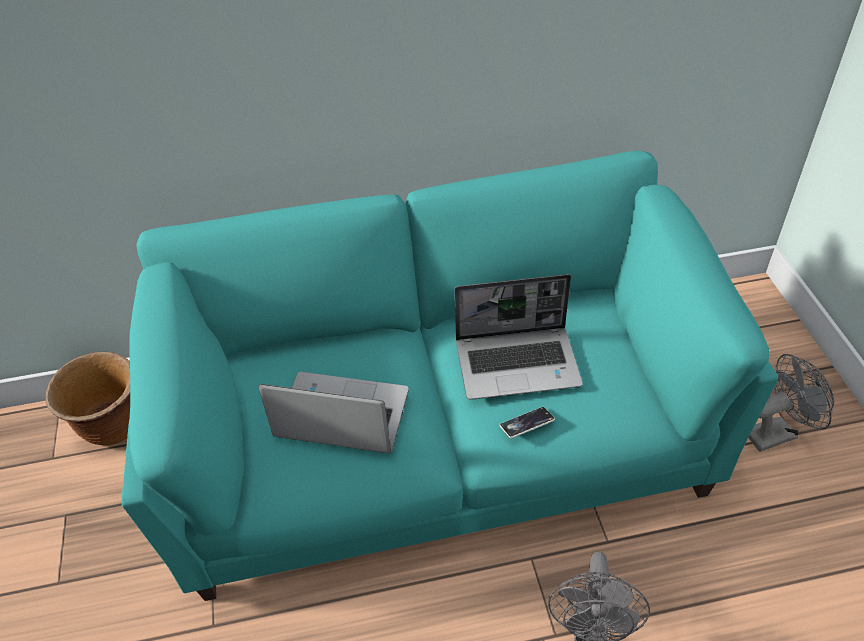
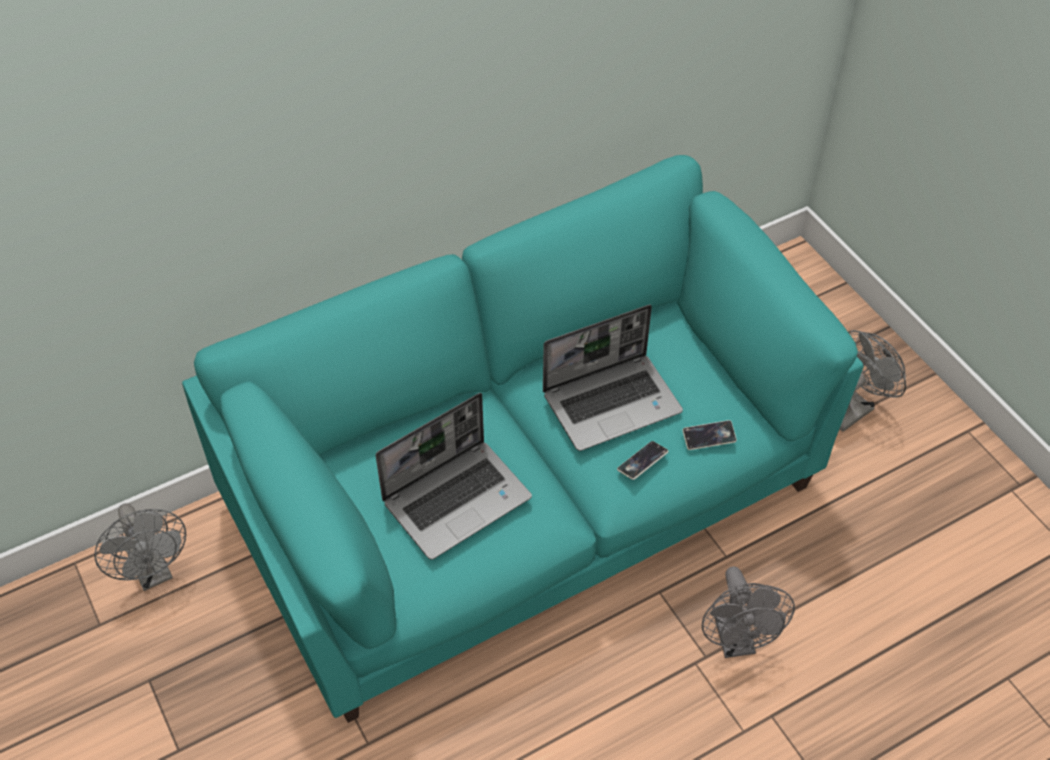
camera: 20 degrees left, 5 degrees up
(113, 427) = (154, 572): brown planter -> grey fan
(340, 416) = (457, 498): laptop -> laptop turned 150 degrees clockwise
(601, 416) = (709, 437): none -> phone

